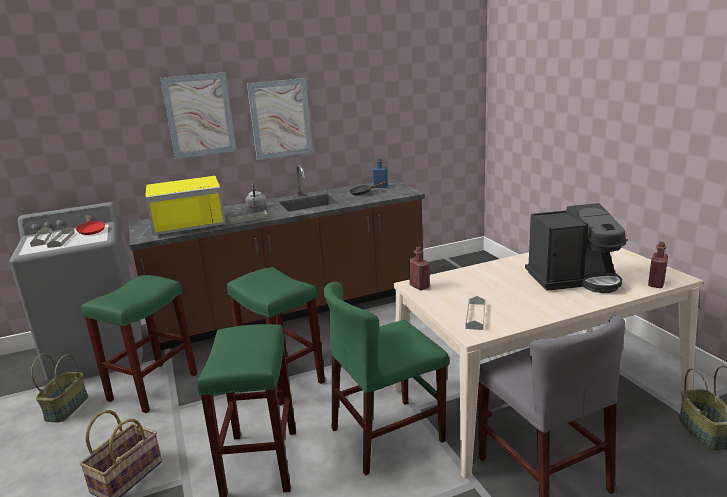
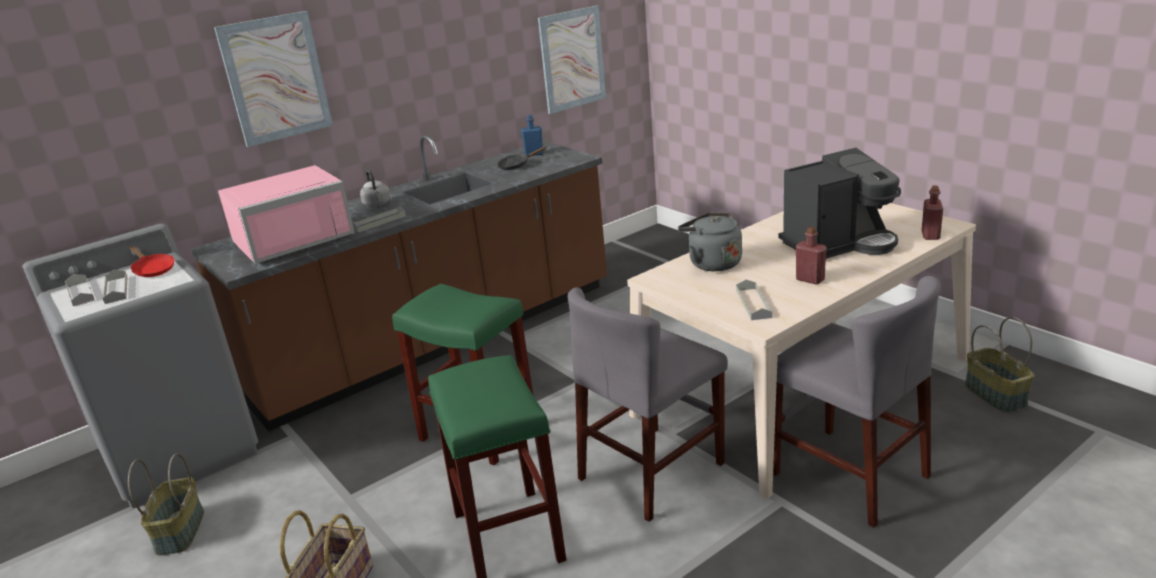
camera: 15 degrees left, 5 degrees up
(153, 386) = (296, 477): green stool -> none
(189, 222) = (292, 238): yellow microwave -> pink microwave
(280, 119) = (388, 72): picture -> picture (572, 59)
(387, 435) = (651, 471): green chair -> grey chair
(419, 286) = (663, 279): red bottle -> red bottle (810, 279)
(463, 280) = (712, 263): none -> grey kettle

